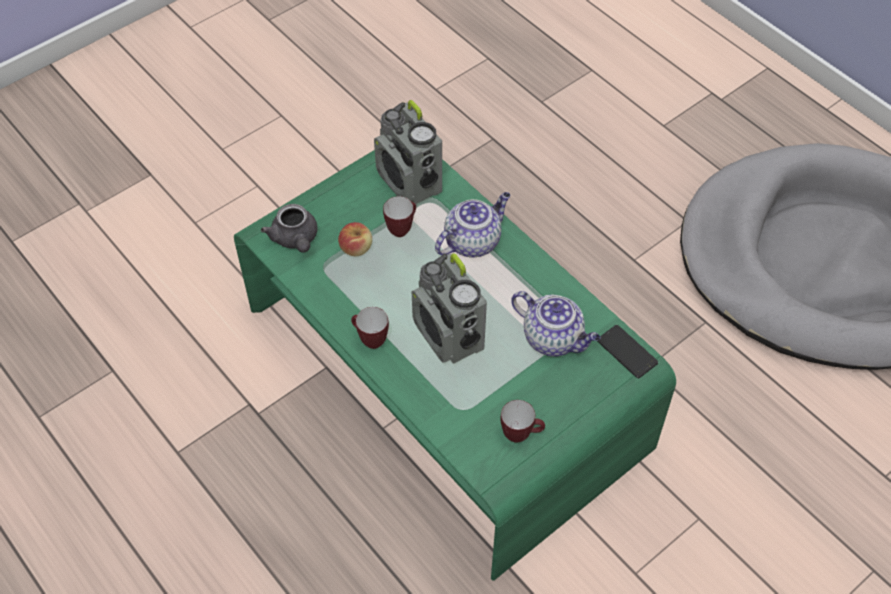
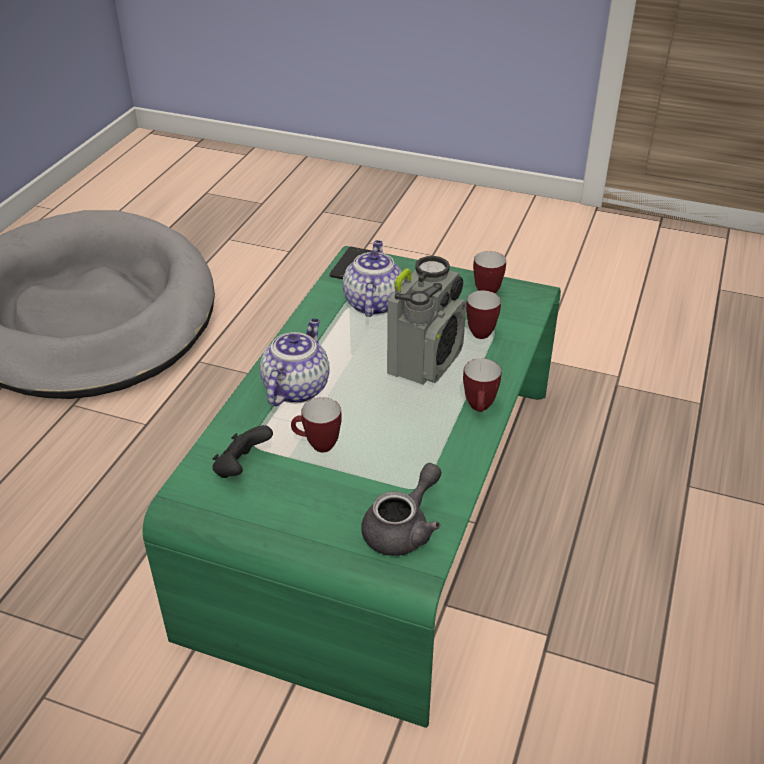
camera: 120 degrees left, 15 degrees down
(356, 248) = (373, 470): apple -> none
(409, 182) = (241, 468): radio -> black game controller
(463, 395) = (479, 331): none -> mug
(472, 241) = (296, 388): teapot -> teapot turned 90 degrees clockwise

